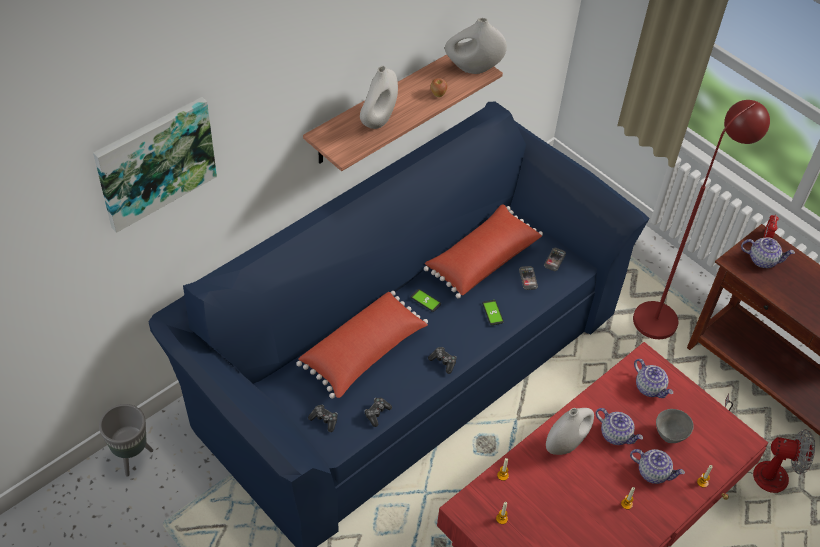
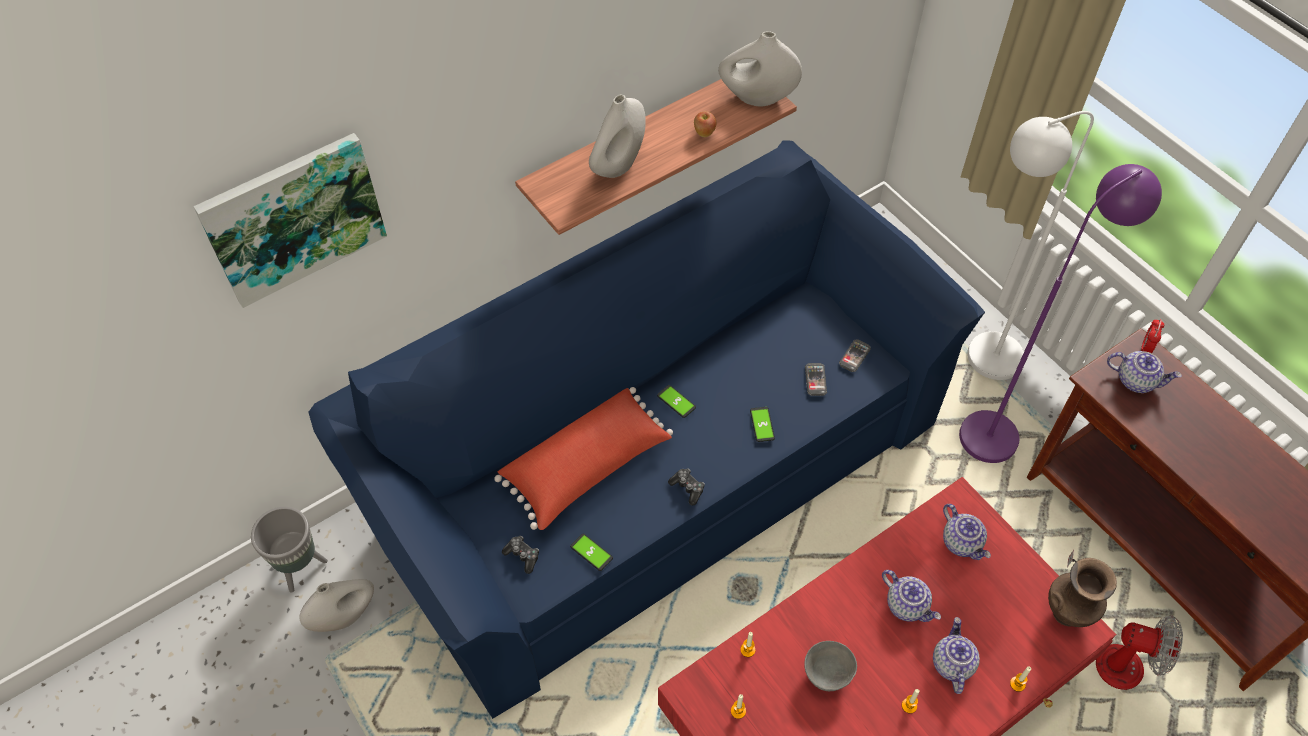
camera: 10 degrees right, 5 degrees up
(377, 413) = (591, 552): game controller -> phone
(481, 259) = (757, 349): red pillow -> none
(566, 443) = (838, 612): white vase -> white vase (344, 616)
(642, 268) = (980, 364): none -> white floor lamp
(653, 472) = (951, 663): teapot -> teapot turned 120 degrees counterclockwise
(663, 314) = (1001, 429): red floor lamp -> purple floor lamp
(669, 434) = (980, 611): grey bowl -> grey bowl (827, 674)
(732, 430) = (1067, 612): none -> brown vase

